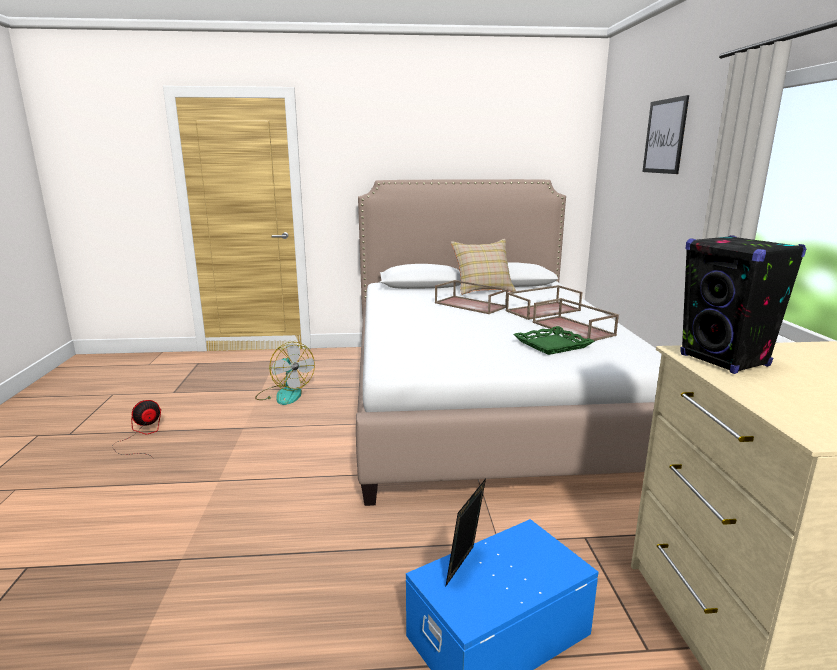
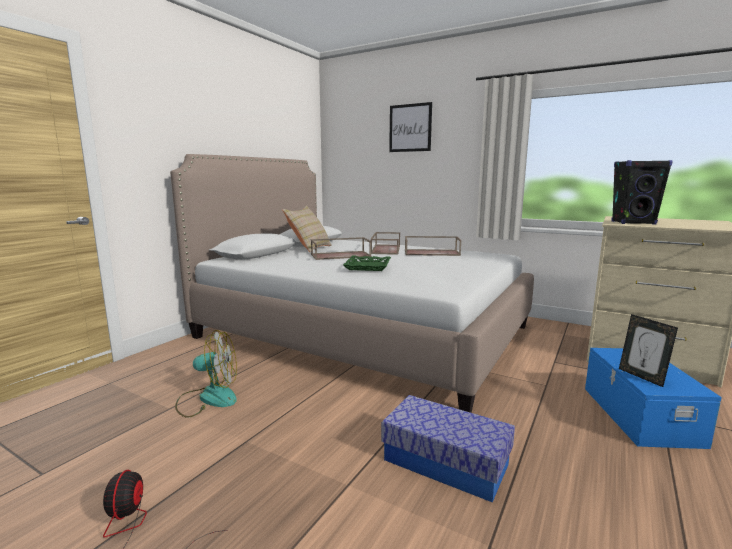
camera: 55 degrees left, 5 degrees down
(275, 513) = (445, 462): none -> storage box
(552, 345) = (455, 260): green tray -> green tray (367, 266)

